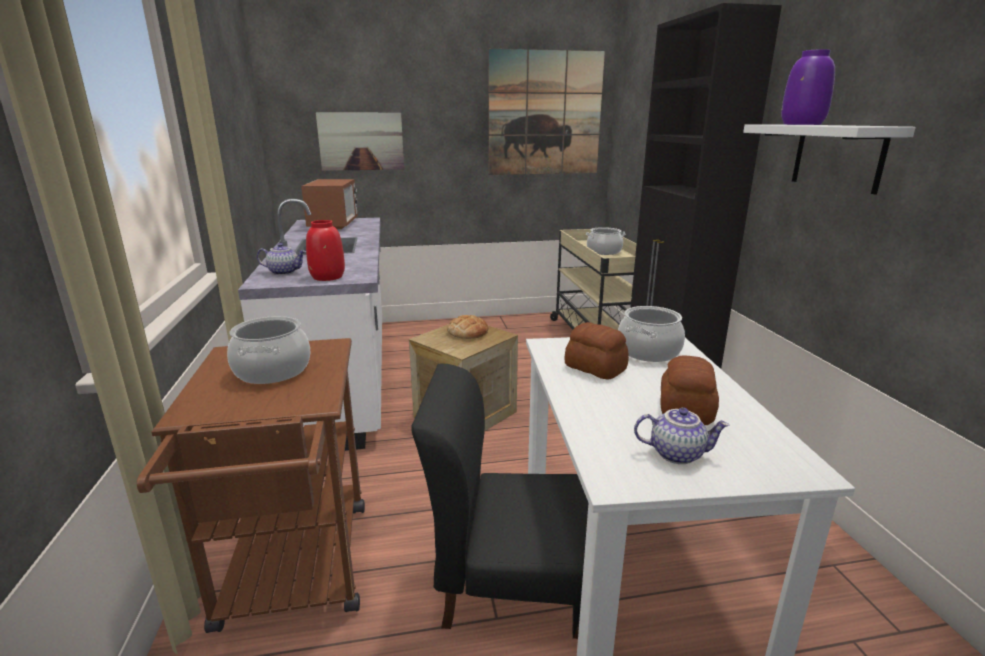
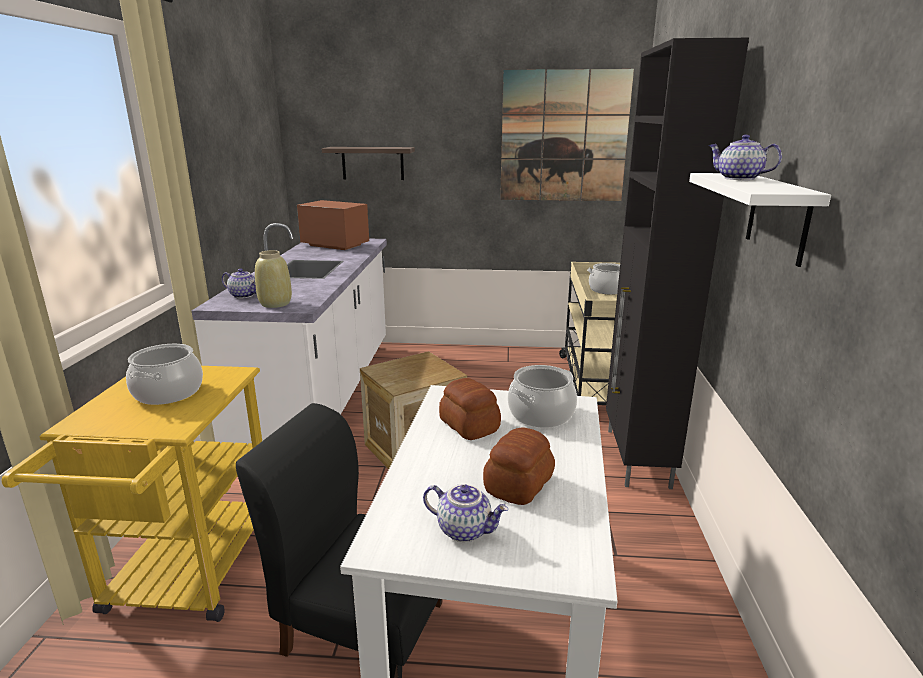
camera: 15 degrees right, 0 degrees up
(294, 575) = (186, 578): brown cart -> yellow cart
(328, 277) = (276, 304): red vase -> beige vase
(334, 225) = (335, 245): microwave -> microwave turned 75 degrees counterclockwise
(361, 141) = (372, 163): picture -> shelf
(468, 332) = (419, 367): bread -> none
(802, 124) = (738, 179): purple vase -> teapot

